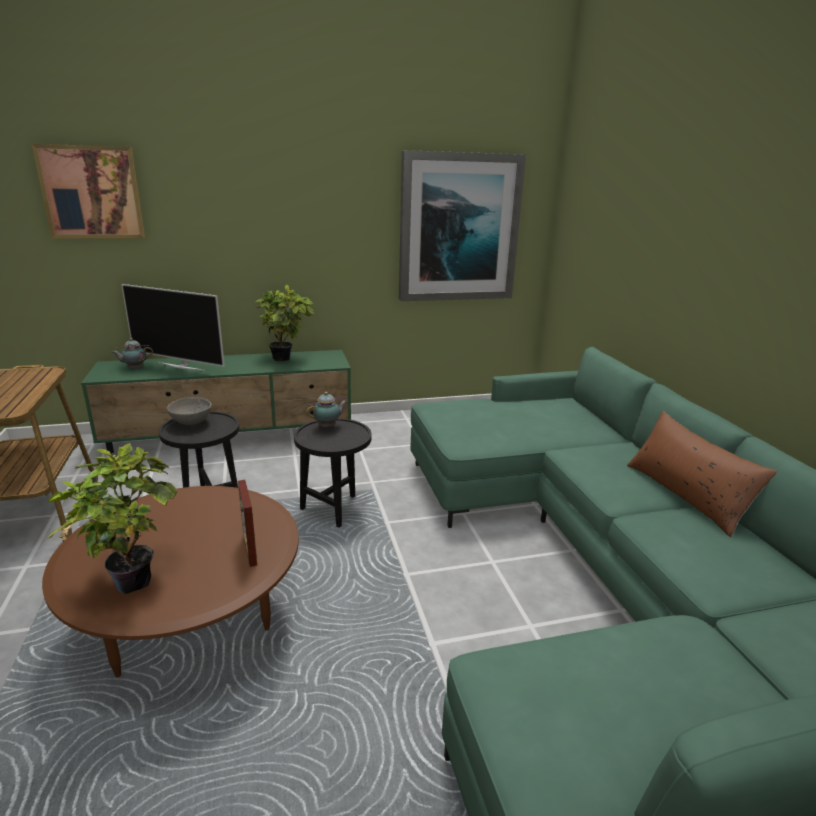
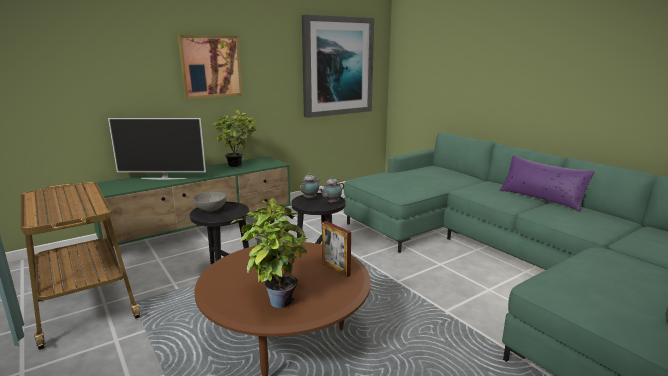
camera: 20 degrees left, 5 degrees down
(92, 192) = (82, 46): picture -> picture (211, 66)
(134, 368) = (126, 184): teapot -> teapot (331, 202)
(686, 495) = (541, 198): brown pillow -> purple pillow

